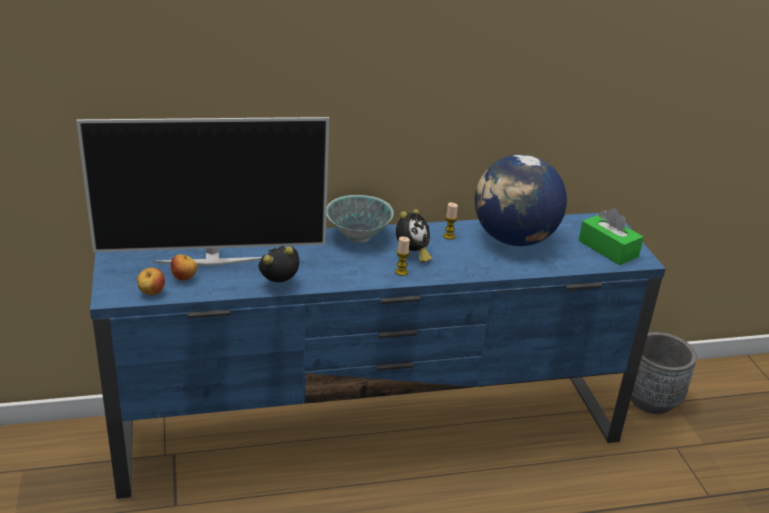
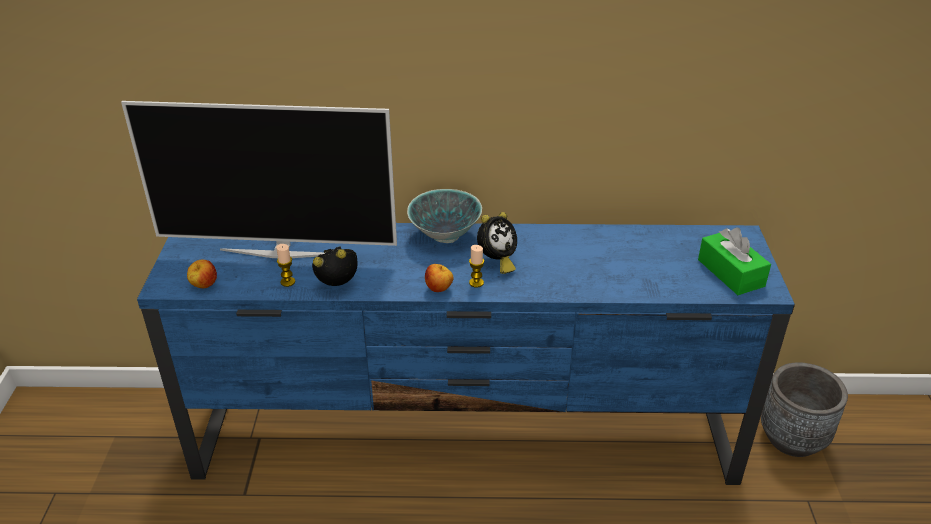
camera: 15 degrees right, 5 degrees up
(184, 278) = (244, 271): apple -> apple (439, 289)
(449, 236) = (547, 242): candle -> candle (287, 282)
(513, 240) = (620, 252): globe -> none

